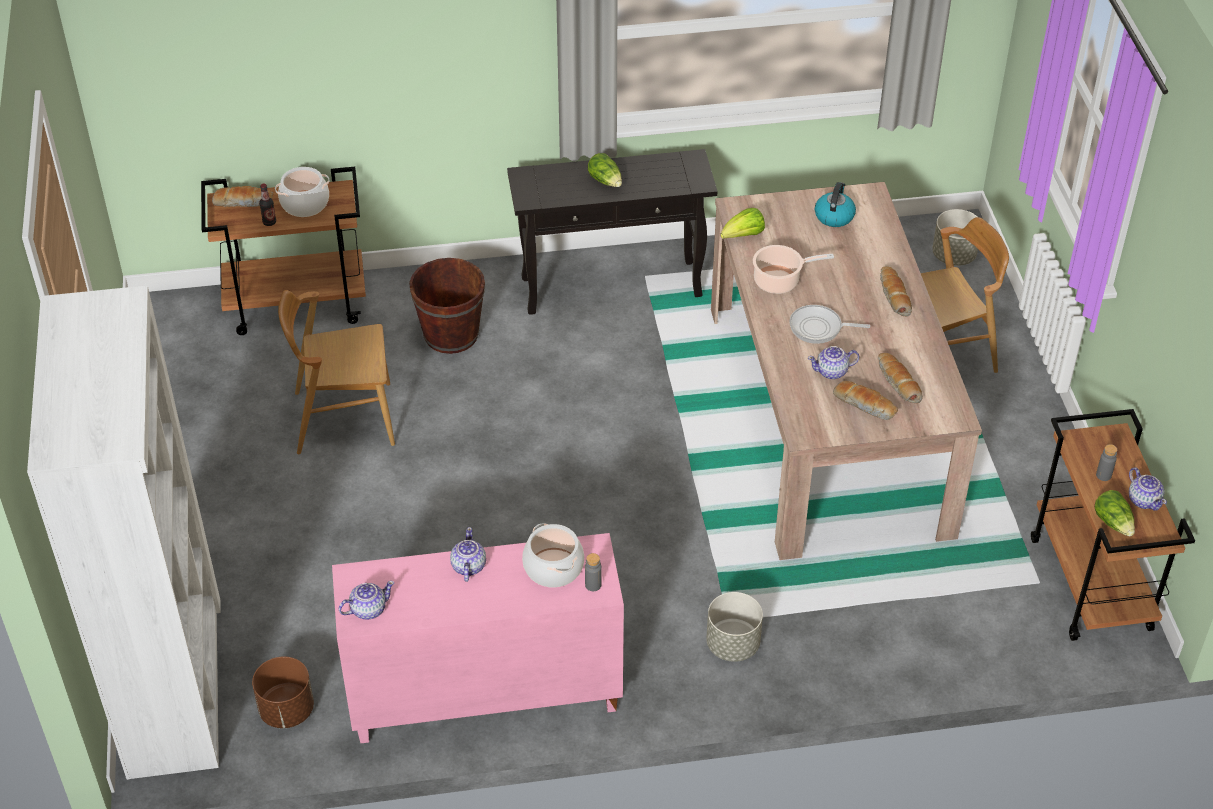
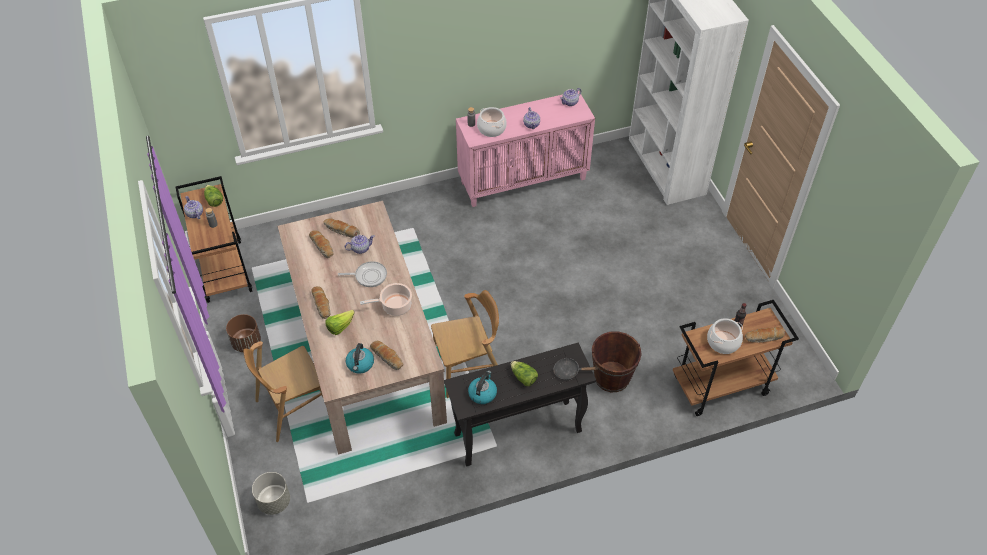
camera: 170 degrees right, 5 degrees up
(286, 710) = (610, 163): brown planter -> brown planter (247, 342)
(343, 418) = (652, 310): brown chair -> brown chair (468, 368)
(540, 180) = (569, 371): none -> black frying pan
(666, 170) = (482, 393): none -> kettle
(732, 645) = (410, 217): grey planter -> none
(743, 236) = (421, 338): lettuce -> lettuce (340, 327)
(794, 219) = (387, 357): none -> bread

